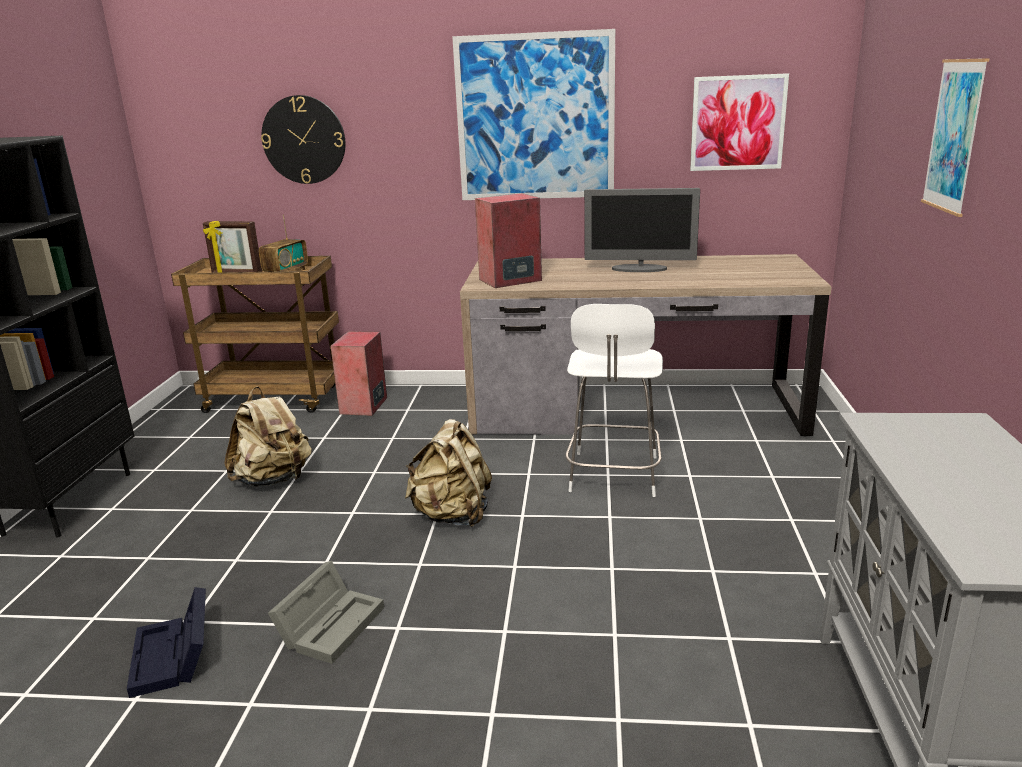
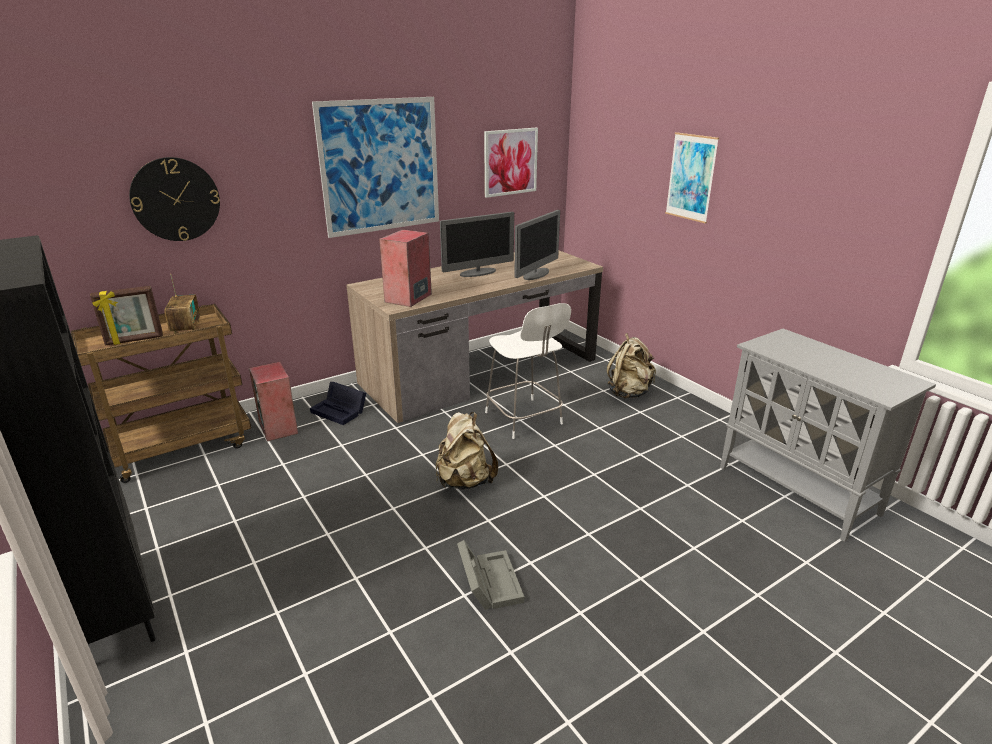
camera: 40 degrees left, 5 degrees up
(174, 658) = (416, 659): black storage box -> black storage box (340, 411)
(273, 480) = (292, 511): beige backpack -> beige backpack (629, 393)
(711, 280) = (536, 274): none -> monitor

